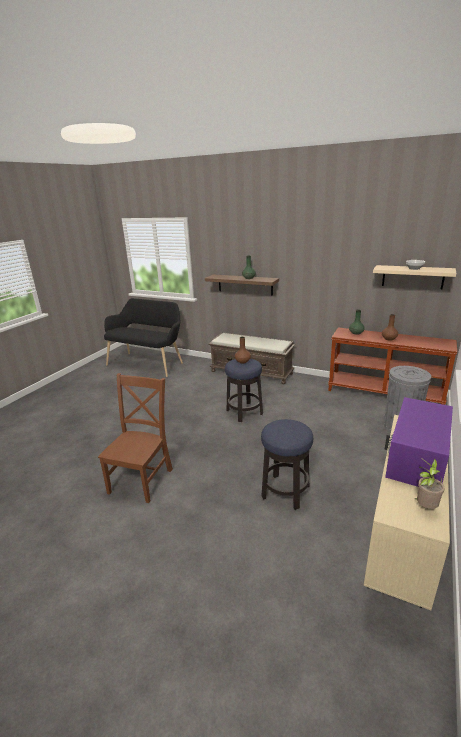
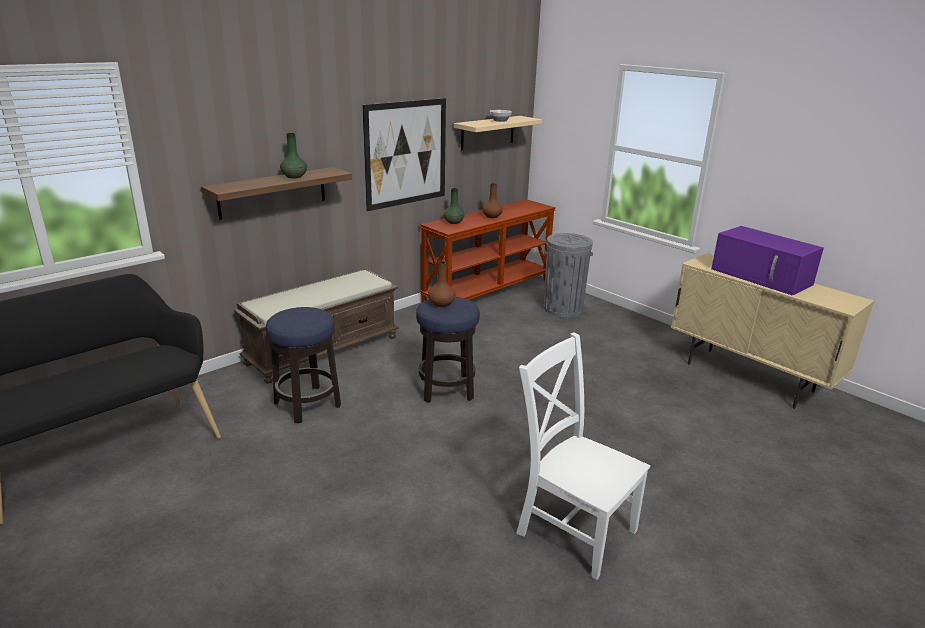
camera: 70 degrees left, 0 degrees up
(142, 479) = (572, 528): brown chair -> white chair
(285, 491) = (649, 409): stool -> stool (307, 404)
(331, 279) = (406, 153): none -> picture
(425, 507) = (833, 294): potted plant -> none

